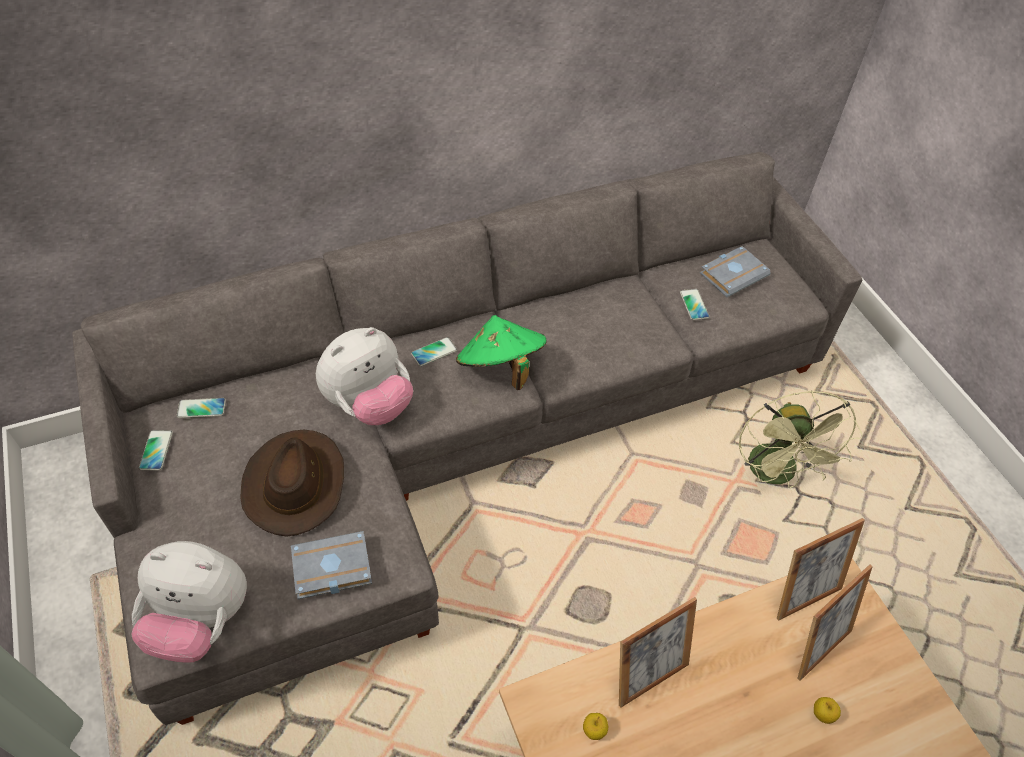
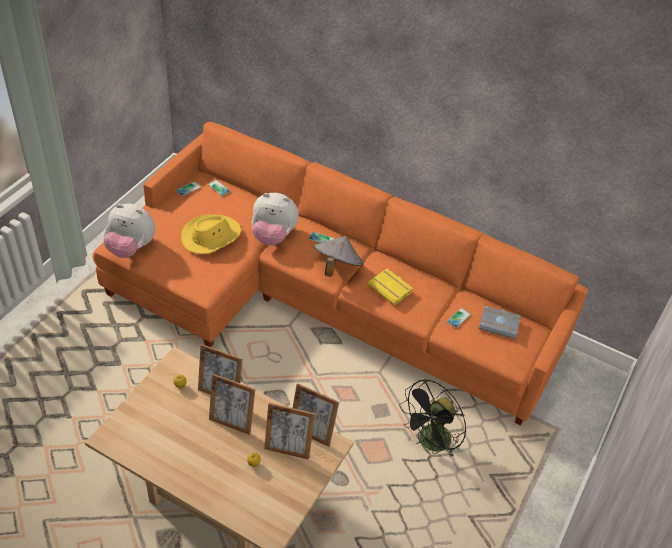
camera: 50 degrees right, 5 degrees down
(200, 620) = (131, 248): plush toy -> plush toy turned 45 degrees counterclockwise
(295, 483) = (211, 236): brown hat -> yellow hat
(330, 570) = (183, 270): grey book -> none
(456, 434) = (320, 298): grey sofa -> orange sofa
(500, 368) = (336, 266): green hat -> grey hat
(592, 337) = (391, 289): none -> yellow book
(719, 695) = (232, 421): none -> picture frame
(776, 475) = (430, 443): green fan -> black fan

